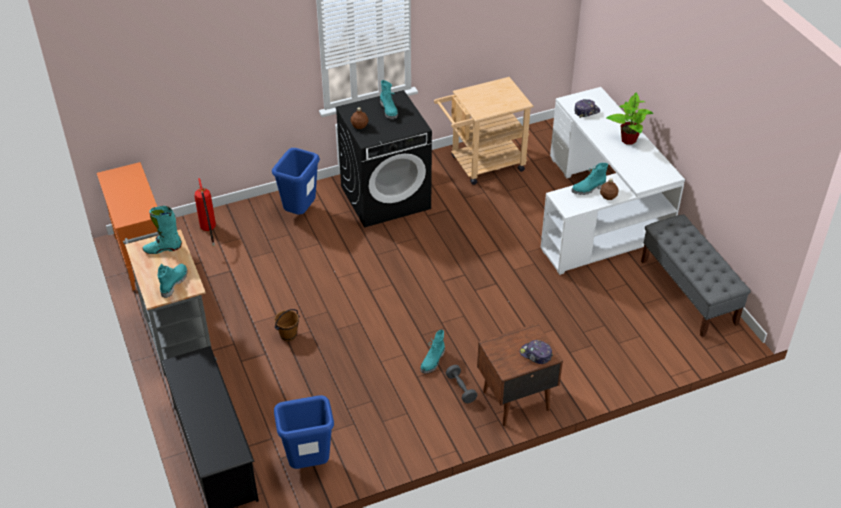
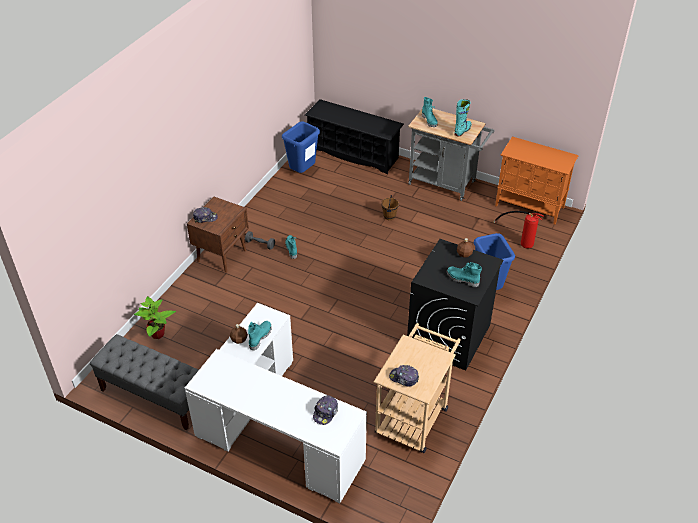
camera: 140 degrees right, 0 degrees up
(509, 95) = (404, 378): none -> cap
(628, 139) = (262, 402): potted plant -> potted plant (158, 334)

